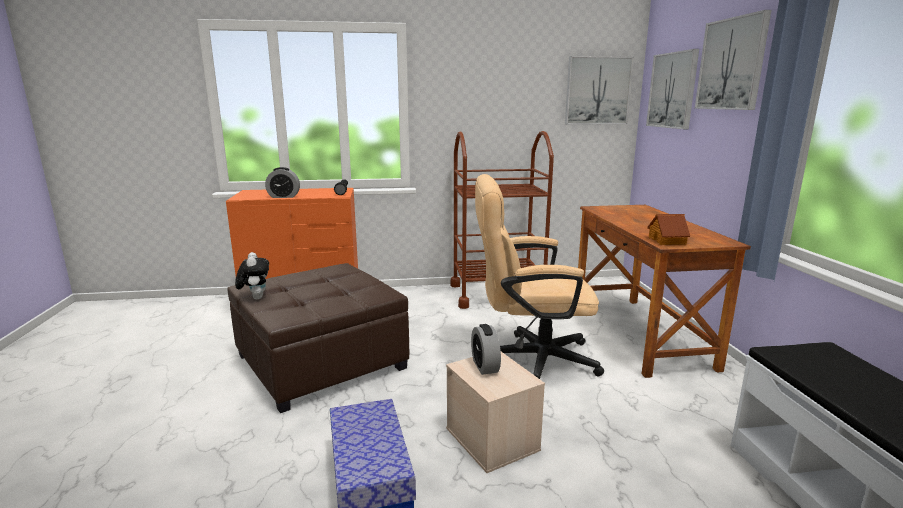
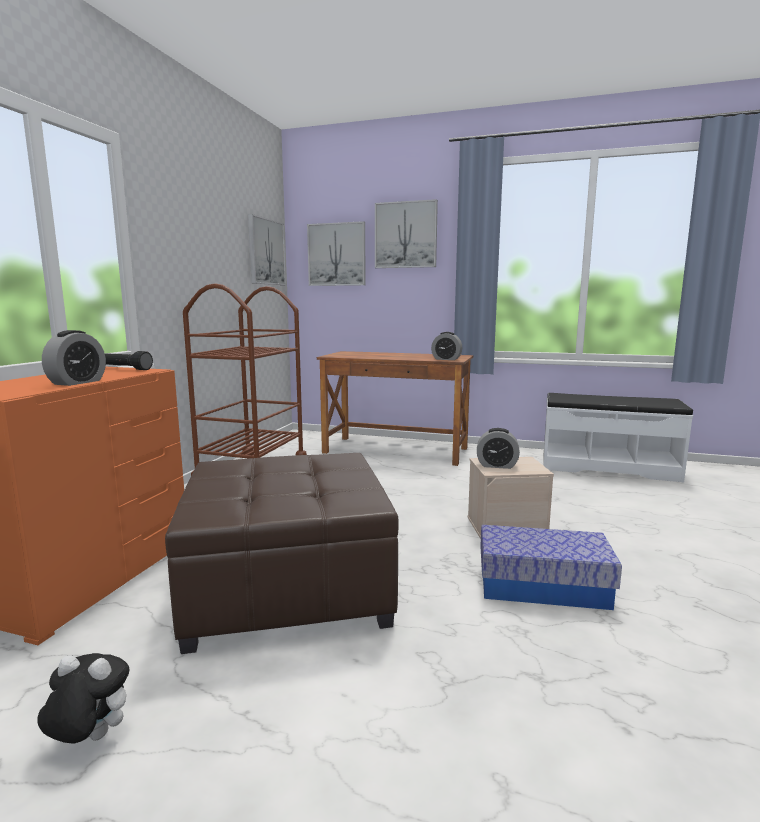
camera: 65 degrees left, 5 degrees down
(255, 297) = (262, 513): plush toy -> plush toy (89, 739)
(530, 359) = (397, 488): beige office chair -> none
(667, 241) = (446, 359): toy house -> alarm clock

